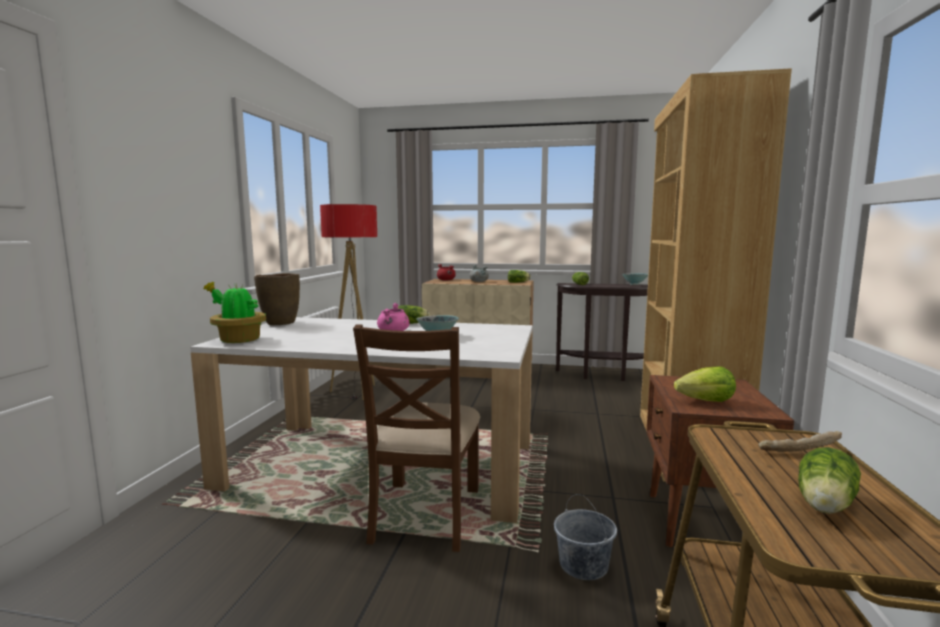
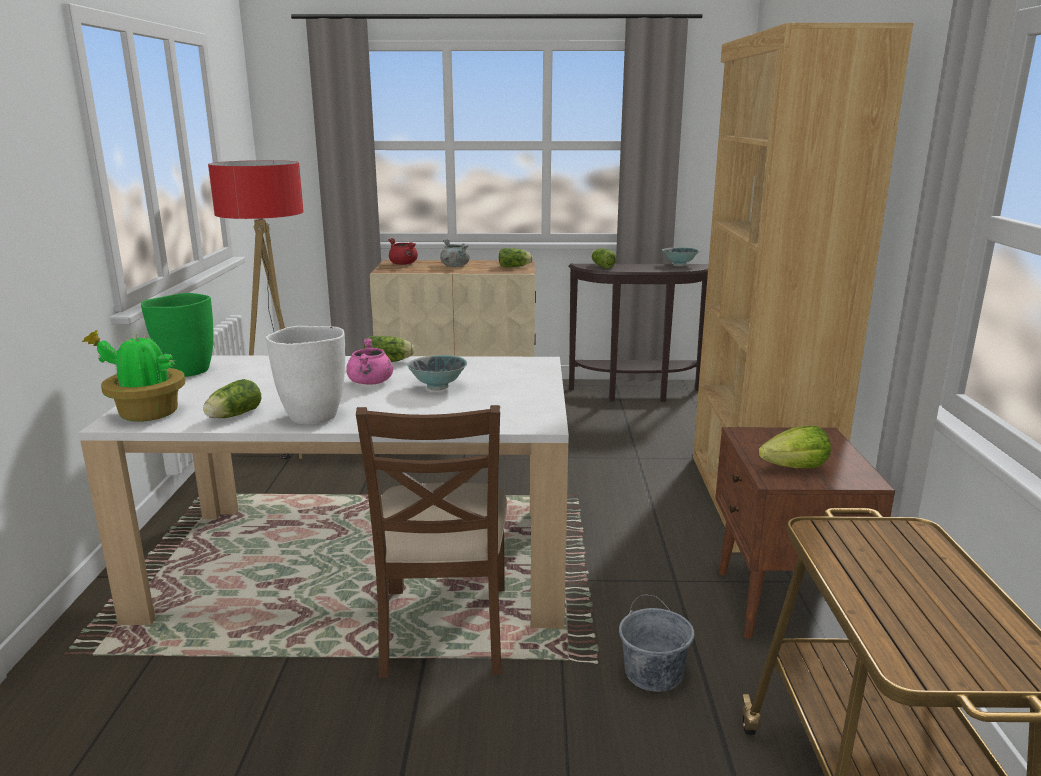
camera: 10 degrees left, 10 degrees up
(280, 323) = (186, 371): brown vase -> green vase
(343, 346) = (312, 416): none -> white vase
(798, 449) = (906, 544): bread -> none
(824, 505) = (933, 617): lettuce -> lettuce (232, 416)

